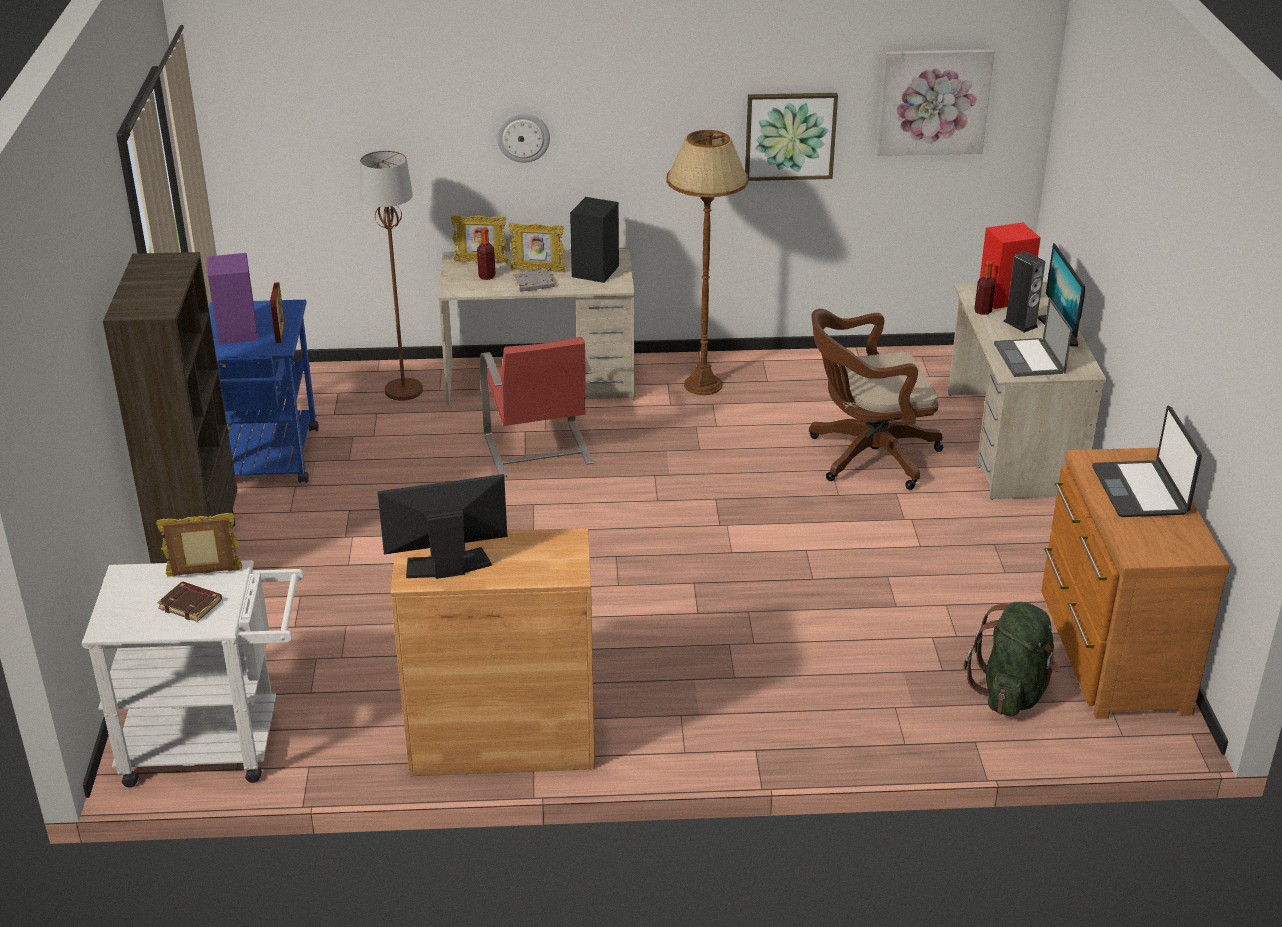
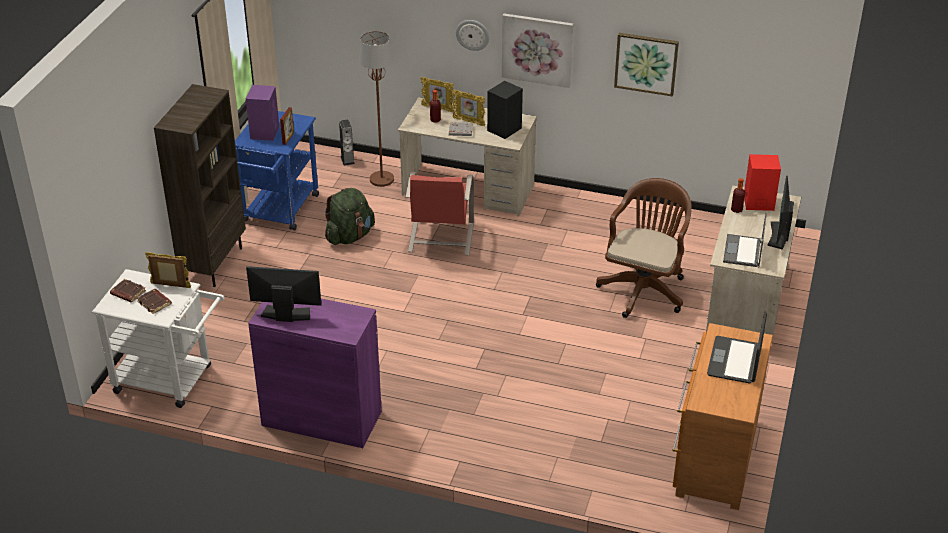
camera: 20 degrees right, 5 degrees up
(133, 600) = (127, 293): none -> brown book
(502, 741) = (321, 418): brown cabinet -> purple cabinet
(703, 385) = (569, 215): brown floor lamp -> none
(866, 456) = (644, 288): brown office chair -> brown office chair turned 105 degrees clockwise
(933, 101) = (745, 58): picture -> picture (537, 49)
(1012, 693) = (634, 466): green backpack -> green backpack (350, 236)
(1020, 324) = (755, 224): speaker -> speaker (347, 160)

